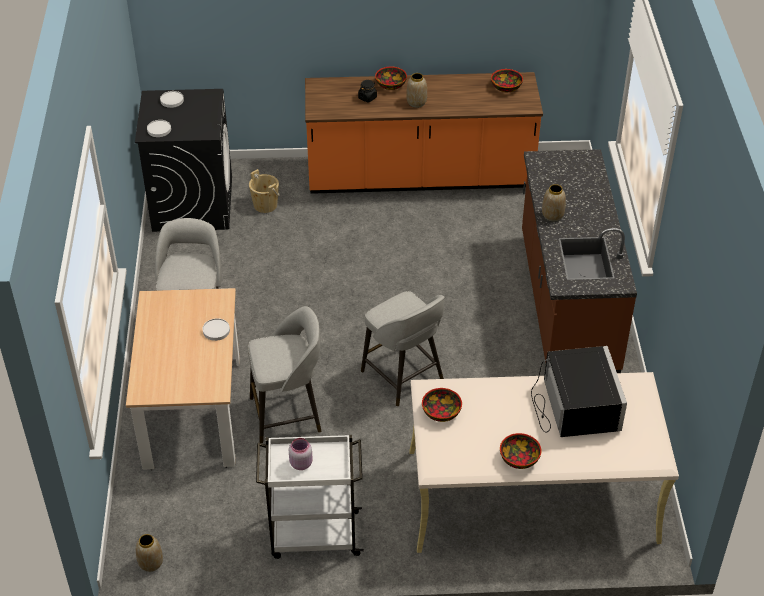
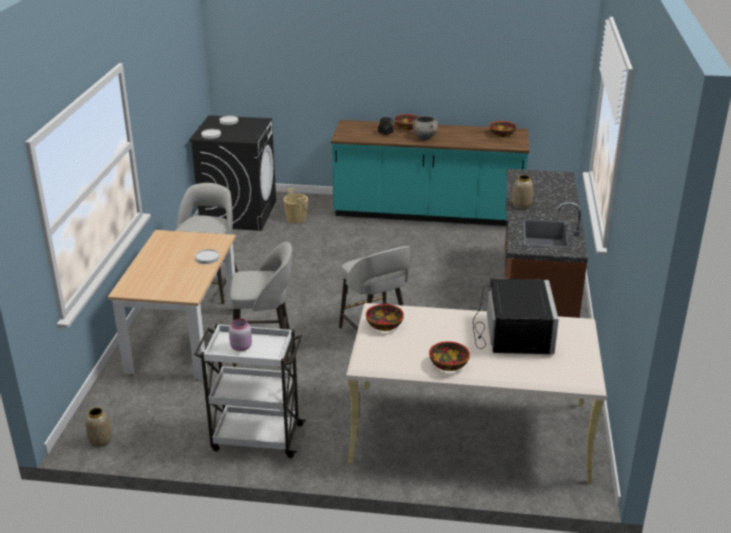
camera: 10 degrees right, 15 degrees down
(416, 102) = (424, 137): vase -> grey bowl
(420, 178) = (427, 214): orange counter -> turquoise counter

